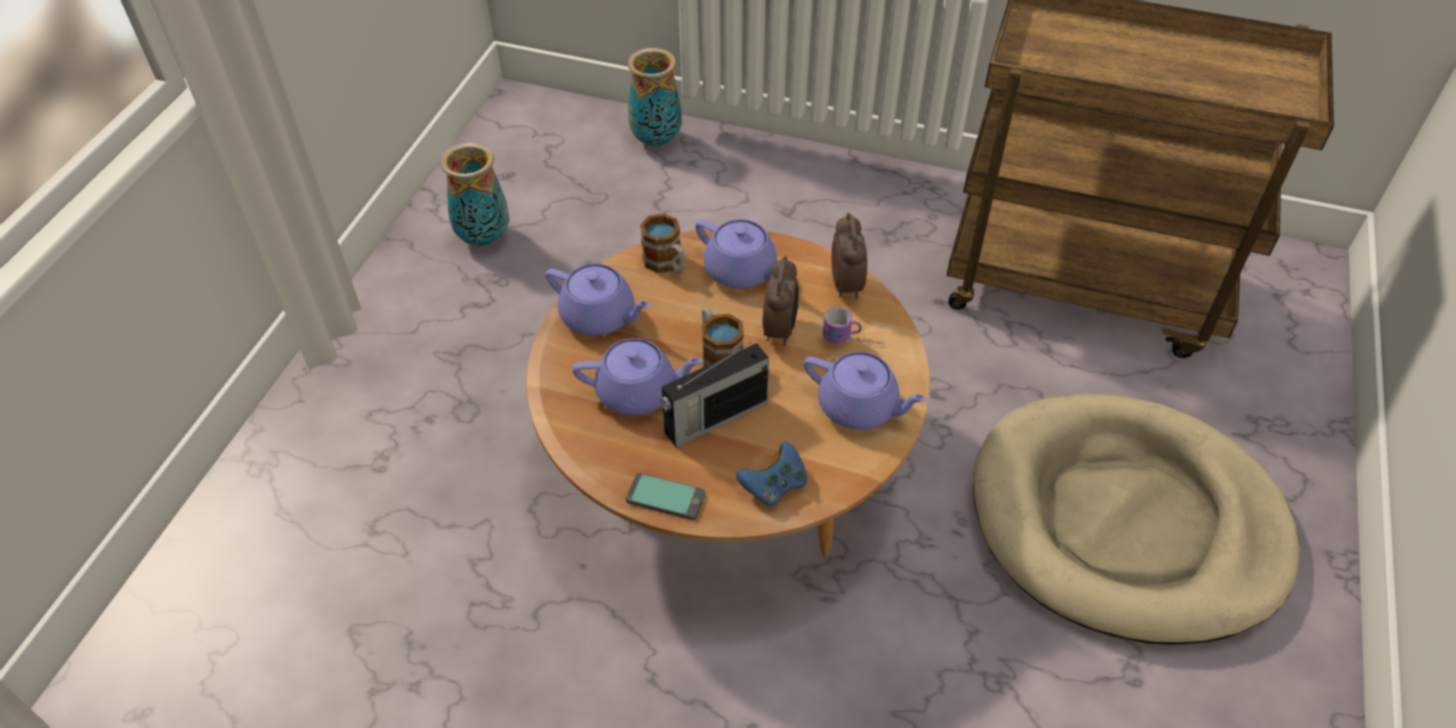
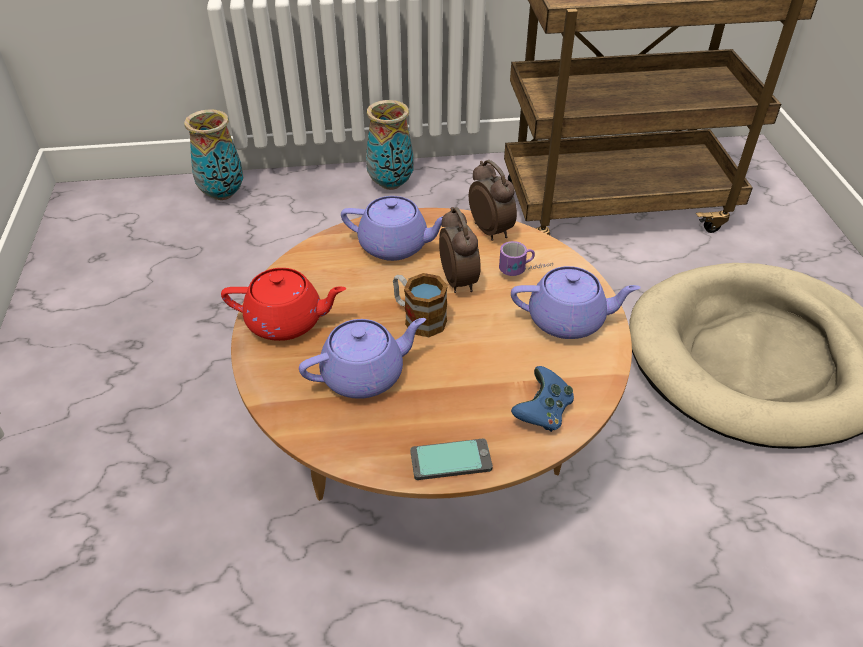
camera: 25 degrees left, 5 degrees down
(485, 238) = (101, 313): vase -> vase (391, 184)
(599, 317) = (287, 321): purple teapot -> red teapot
(667, 264) = (324, 259): mug -> none
(714, 418) = (450, 373): radio -> none

